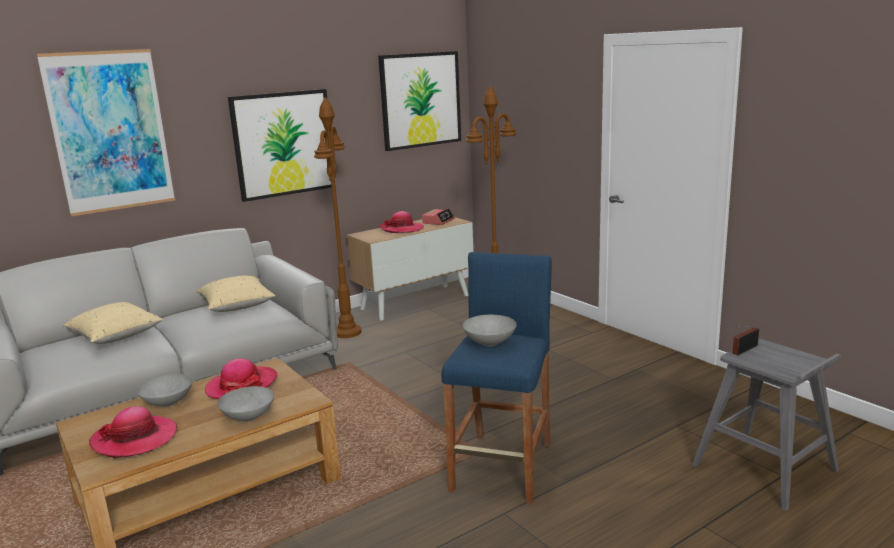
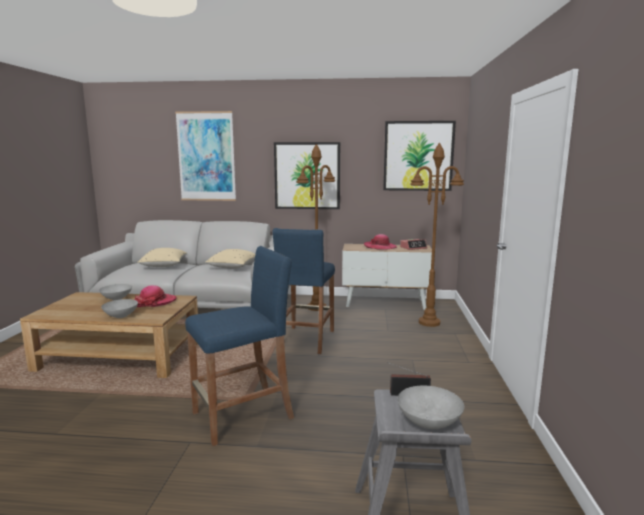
camera: 40 degrees right, 5 degrees down
(135, 439) = (73, 308): hat -> none
(410, 371) = (305, 340): none -> blue stool
(490, 343) = (230, 313): grey bowl -> grey bowl (429, 424)

